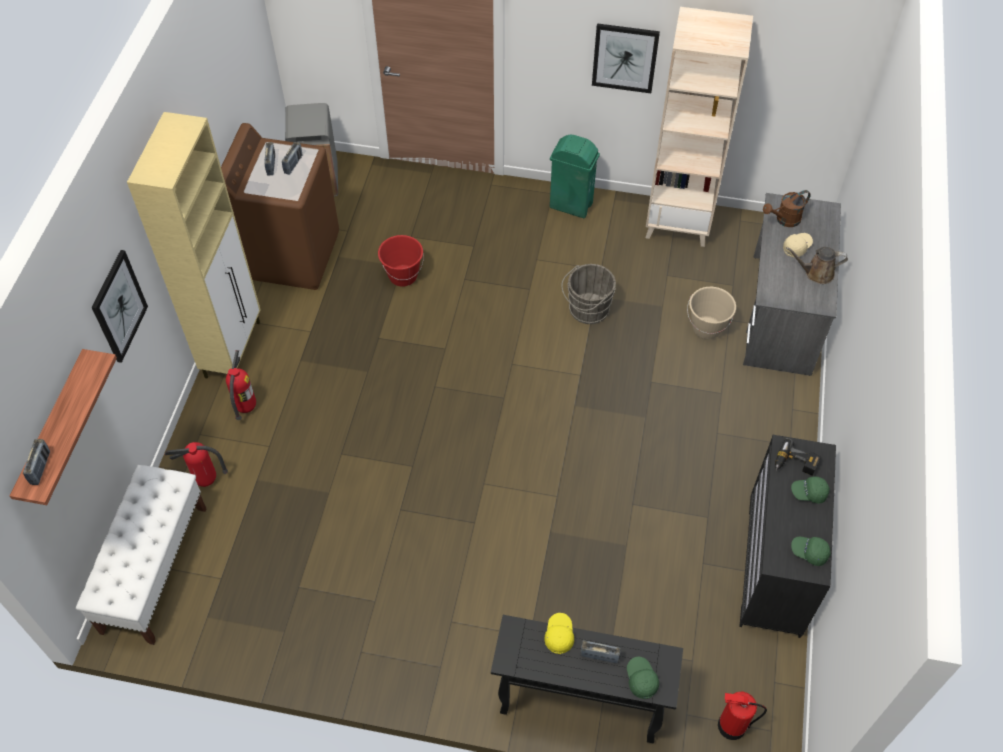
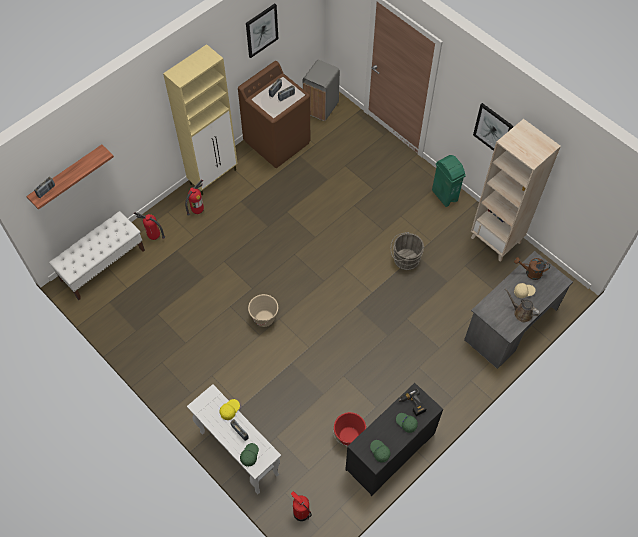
camera: 35 degrees right, 5 degrees up
(119, 306) = (136, 131): picture -> picture (261, 30)
(403, 276) = (324, 185): red bucket -> red bucket (349, 436)
(578, 704) = (238, 453): black console table -> white console table
(707, 328) = (462, 308): beige bucket -> beige bucket (264, 318)

